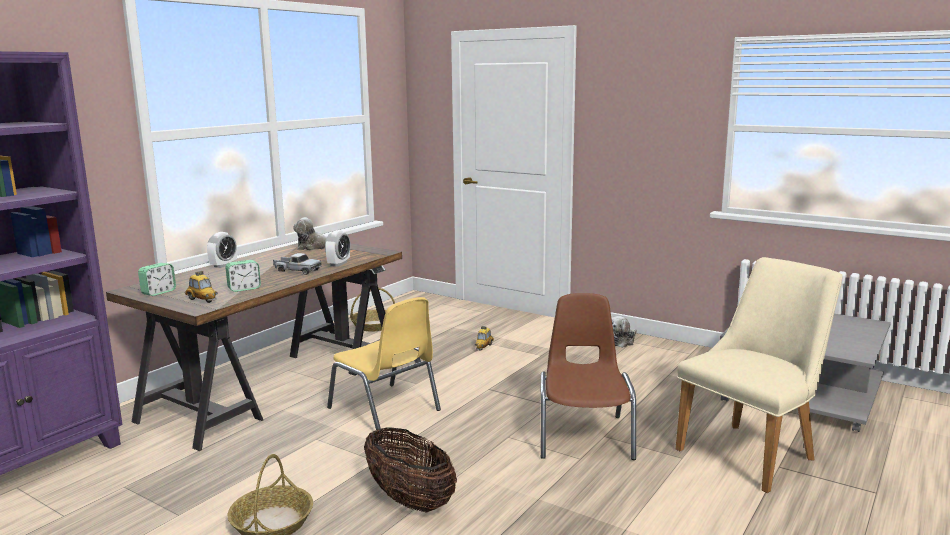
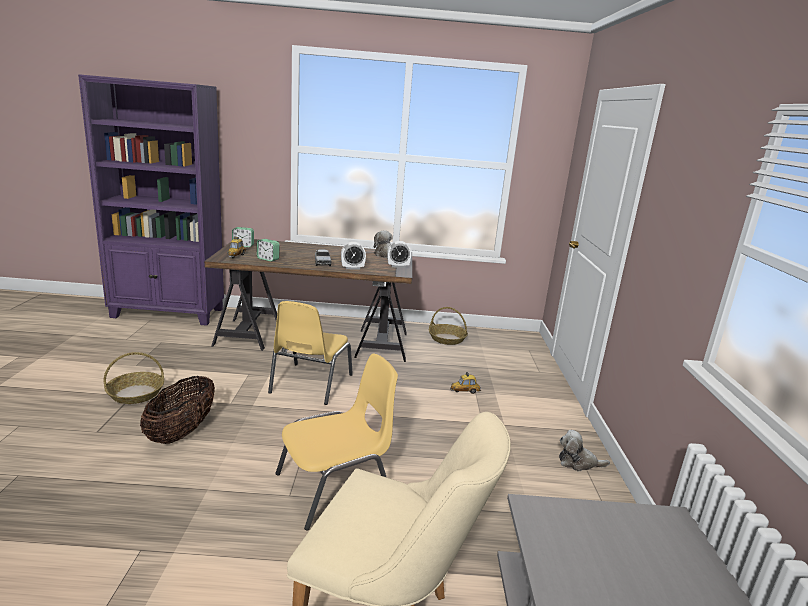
camera: 55 degrees right, 5 degrees up
(223, 265) = (314, 246): alarm clock -> alarm clock (398, 266)
(584, 435) = (335, 487): brown chair -> yellow chair

